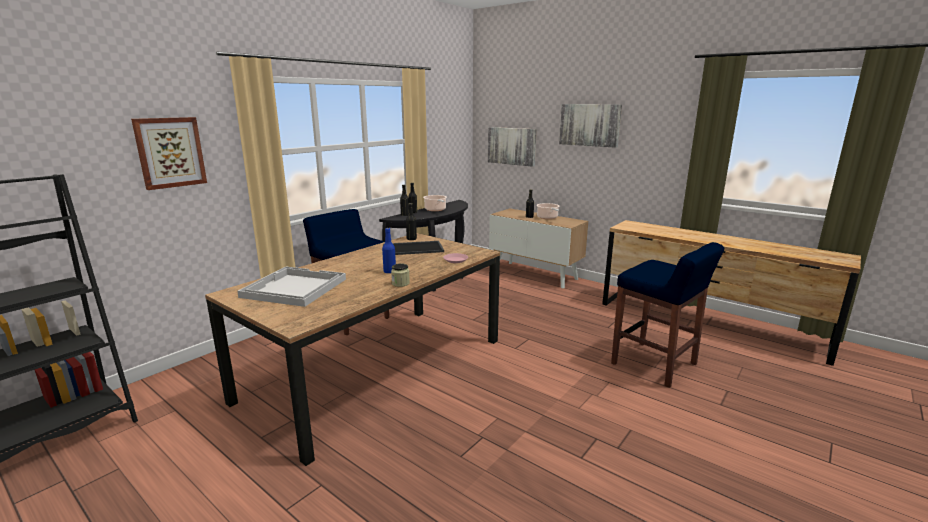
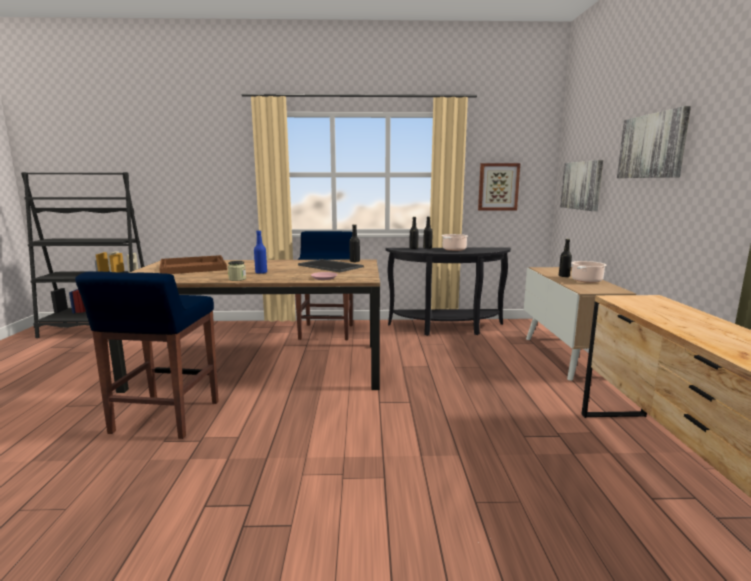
camera: 50 degrees right, 5 degrees down
(170, 152) = (211, 168): picture -> picture (498, 187)
(293, 288) = (192, 267): white tray -> brown tray
(655, 364) = (483, 501): blue stool -> blue stool (165, 418)

